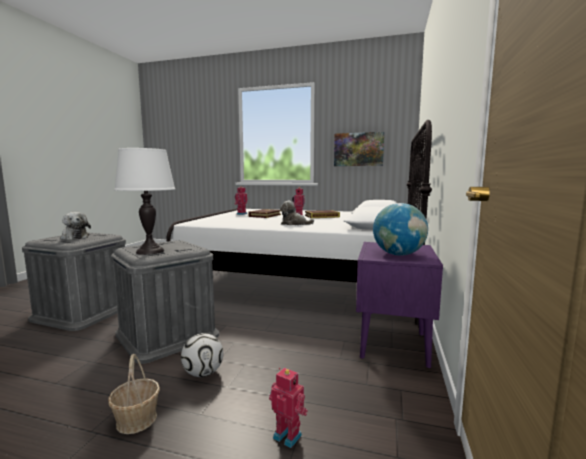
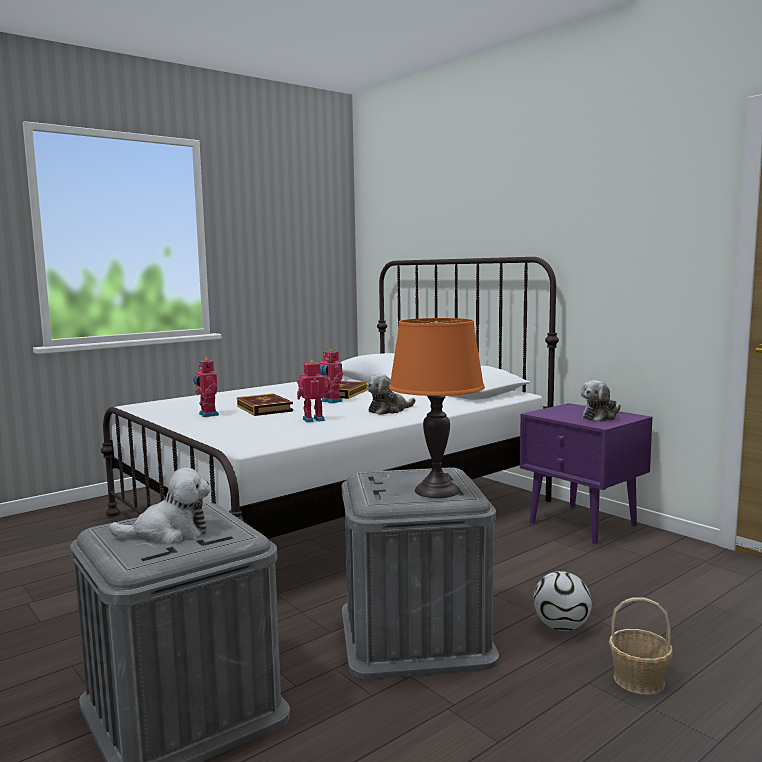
camera: 55 degrees left, 0 degrees up
(150, 251) = (437, 491): white table lamp -> orange table lamp
(288, 435) = (705, 607): toy robot -> toy robot (313, 419)
(358, 149) = (280, 270): picture -> none
(398, 254) = (600, 417): globe -> plush toy

